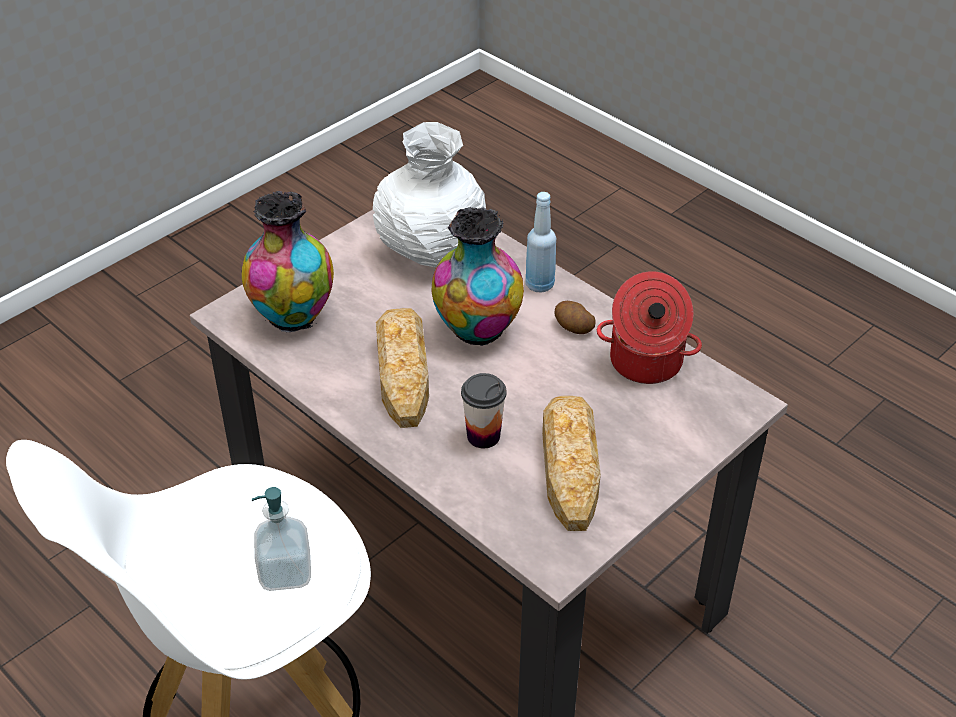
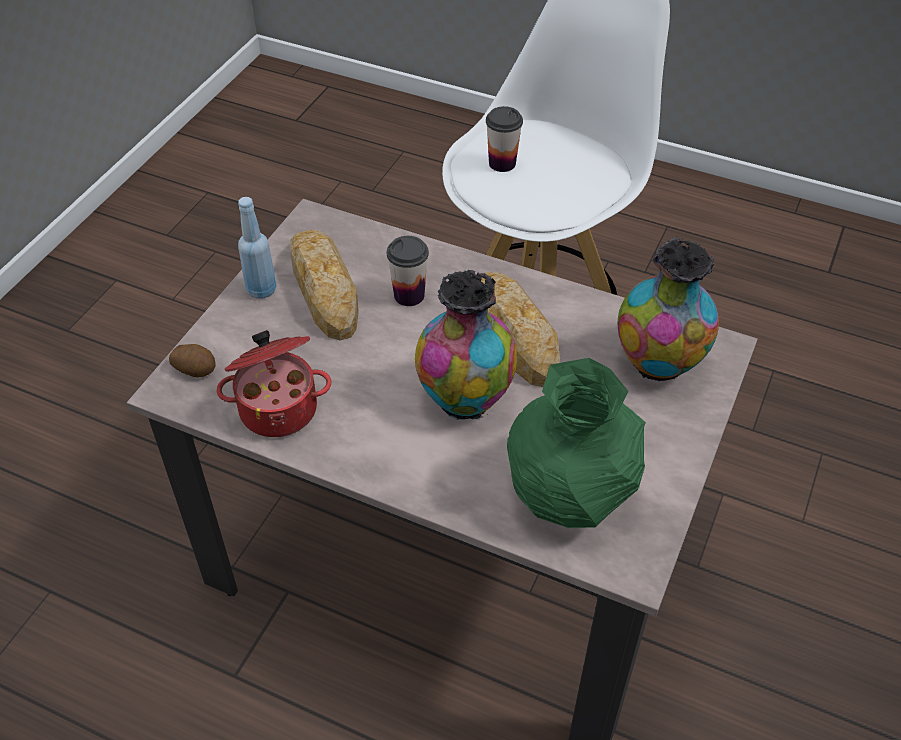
camera: 160 degrees right, 5 degrees up
(285, 572) = (502, 163): soap dispenser -> cup
(432, 251) = (569, 489): white vase -> green vase
(539, 285) = (423, 476): blue bottle -> blue bottle (261, 290)
(573, 327) = (366, 429): potato -> potato (195, 369)

